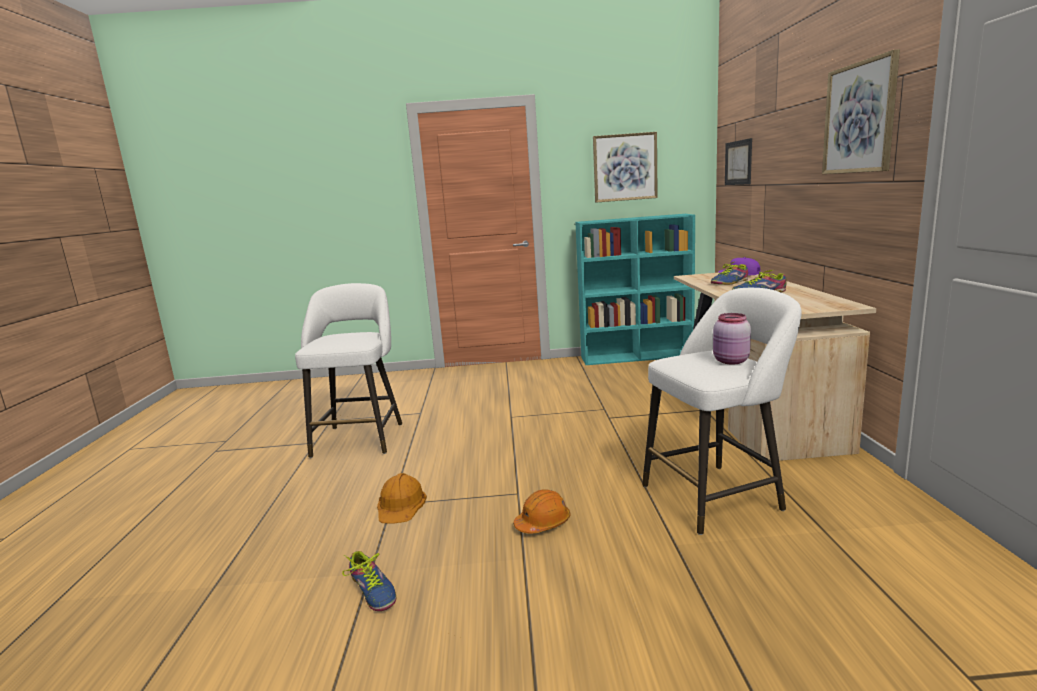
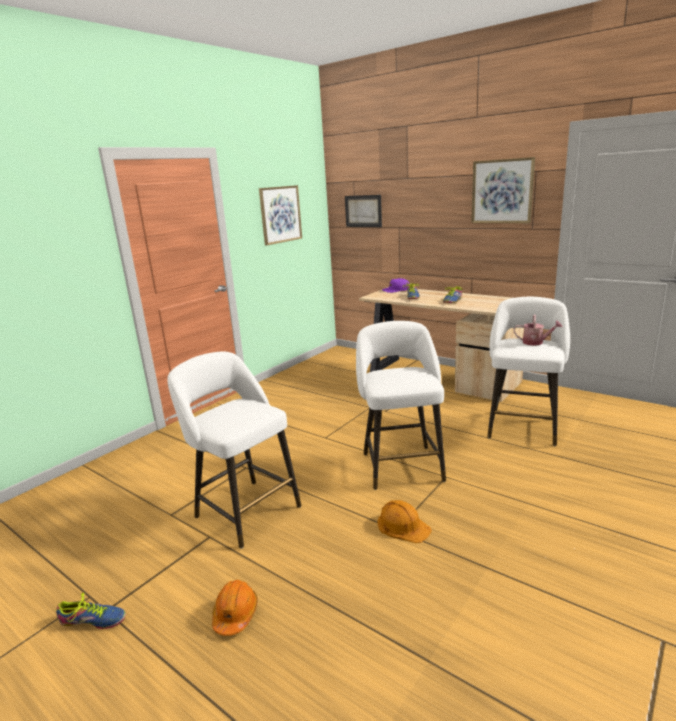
camera: 50 degrees left, 5 degrees up
(373, 590) = (513, 572): shoe -> shoe (93, 620)
(510, 464) = (401, 464): none -> white stool
(543, 523) = (494, 482): orange hard hat -> orange hard hat (235, 614)
(637, 356) = (308, 366): turquoise bookcase -> none
(731, 361) = (536, 342): pink jar -> watering can

